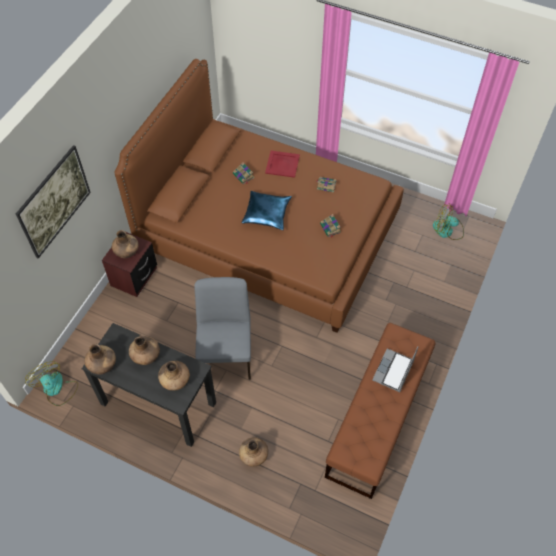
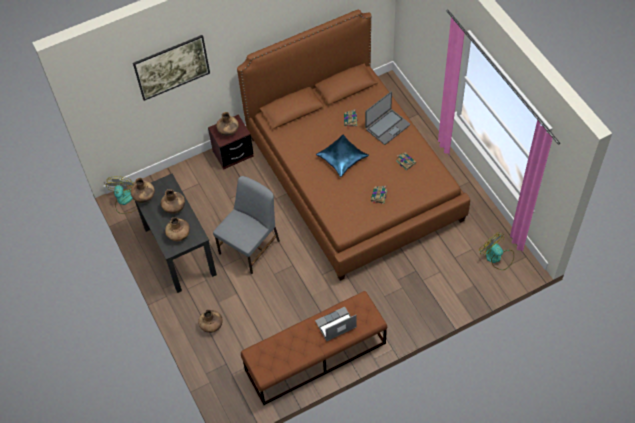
camera: 40 degrees right, 0 degrees up
(282, 164) = (387, 127): red tray -> laptop

